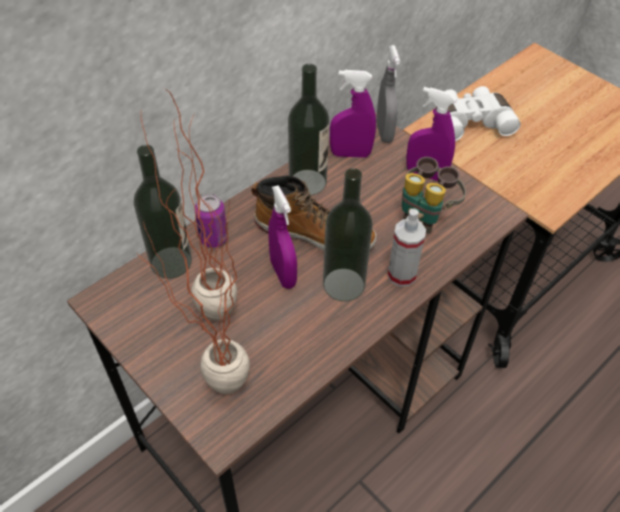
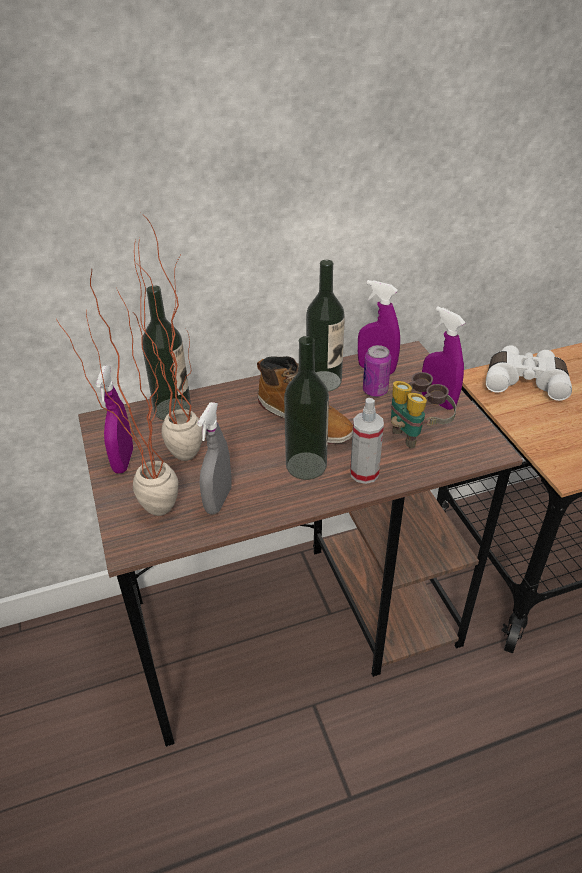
camera: 25 degrees right, 10 degrees down
(213, 239) = (217, 402): can -> can (375, 391)
(283, 273) = (258, 442): purple spray bottle -> purple spray bottle (123, 461)
(384, 132) = (418, 360): grey spray bottle -> grey spray bottle (218, 500)

